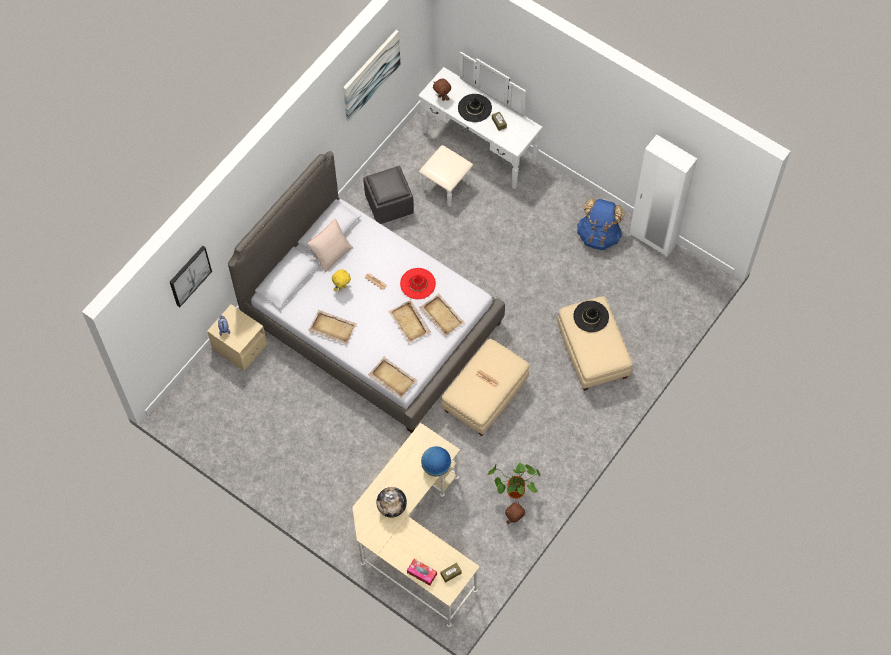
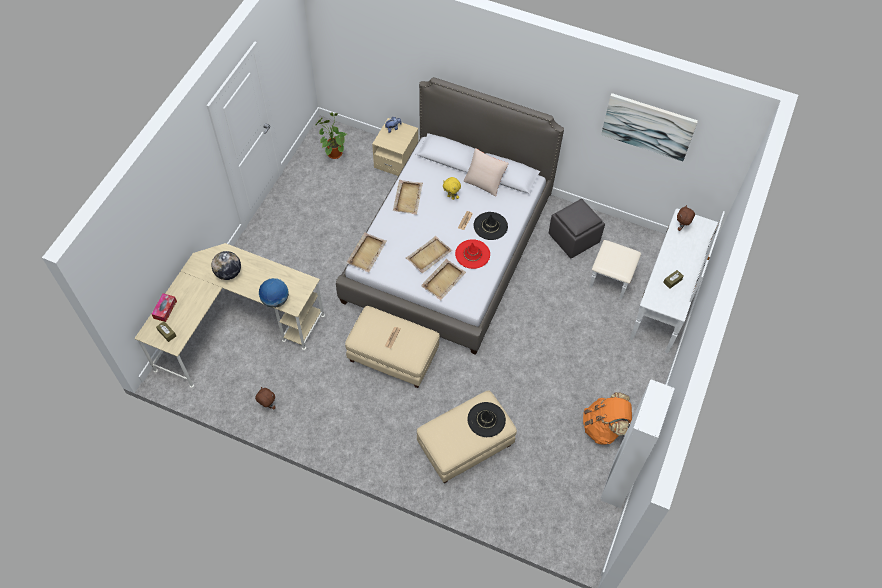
camera: 75 degrees right, 5 degrees down
(189, 275) = (388, 44): picture -> none
(474, 108) = (681, 257): black hat -> black hat (490, 226)
(514, 492) = (296, 400): potted plant -> potted plant (333, 153)
(599, 235) = (603, 427): blue backpack -> orange backpack

